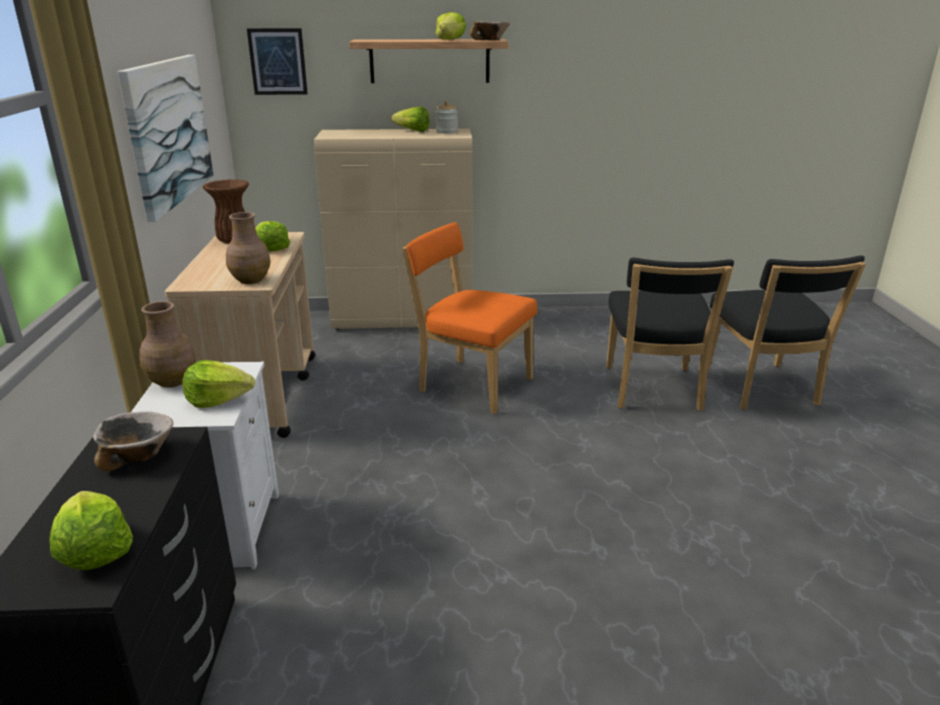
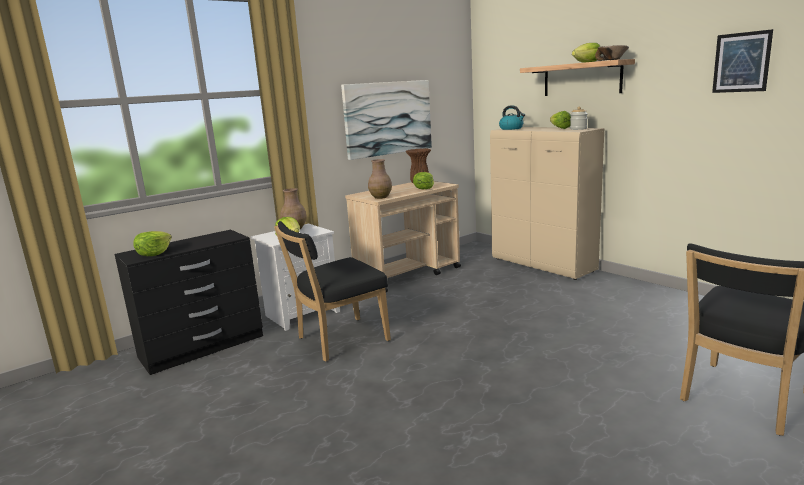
camera: 55 degrees right, 10 degrees down
(139, 455) = (218, 238): bowl -> none
(277, 61) = (498, 84): picture -> picture (741, 62)
(339, 134) = (511, 128): none -> kettle
(471, 384) = (512, 306): orange chair -> none
(653, 391) = (629, 358): black chair -> black chair (338, 340)

